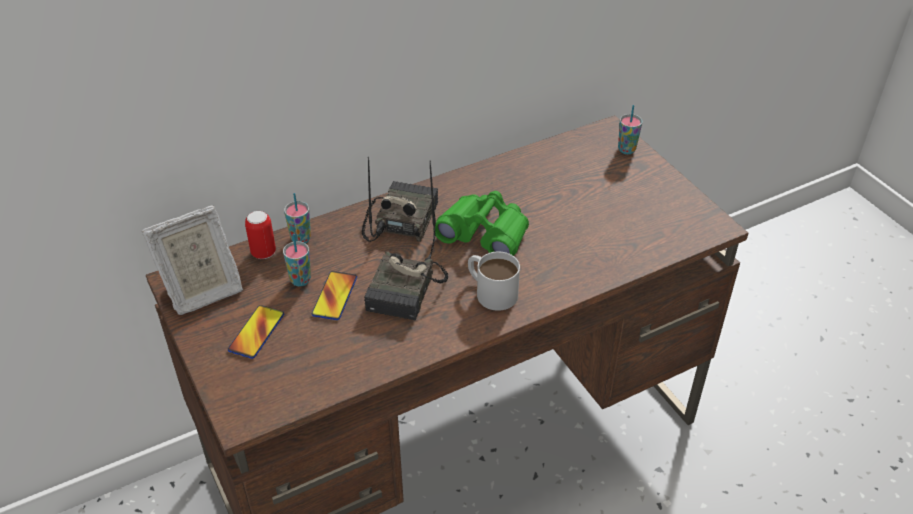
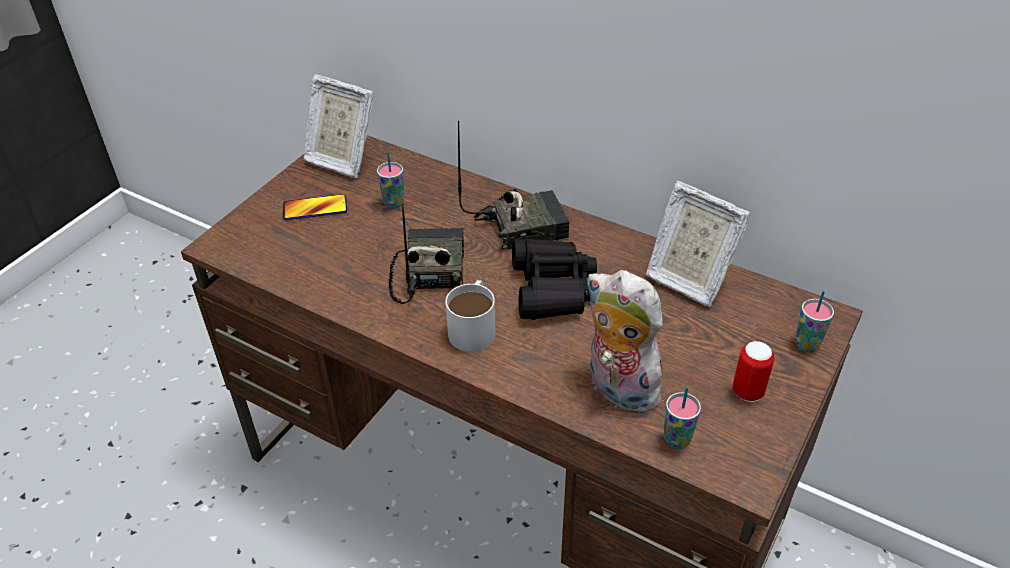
camera: 60 degrees right, 0 degrees up
(263, 253) = (410, 169): can -> can (748, 392)
(301, 239) = (444, 180): cup -> cup (676, 440)
(334, 296) = (389, 231): phone -> none
(407, 292) = (428, 272): radio -> radio turned 105 degrees clockwise
(485, 234) = (554, 289): green binoculars -> black binoculars
(528, 168) = (687, 278): none -> picture frame
(605, 246) = (617, 389): none -> plush toy

